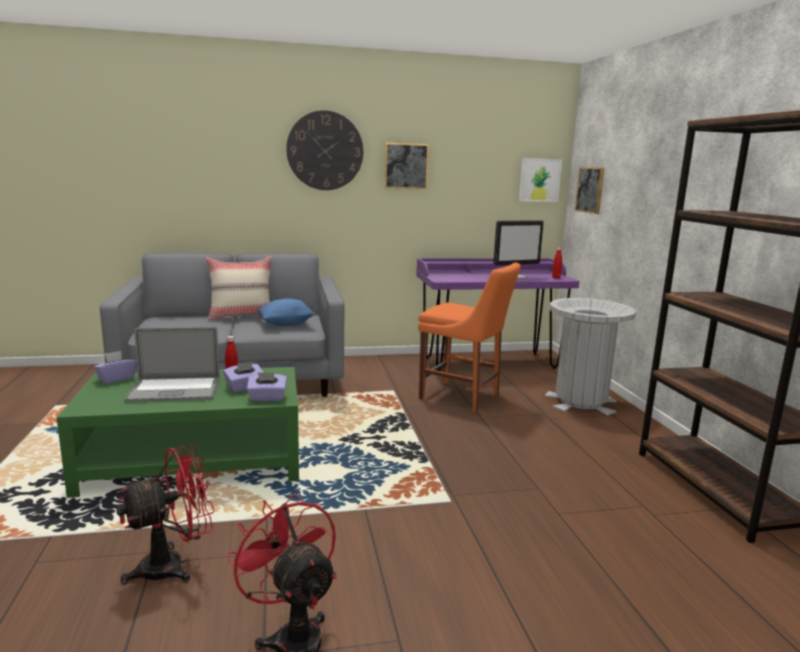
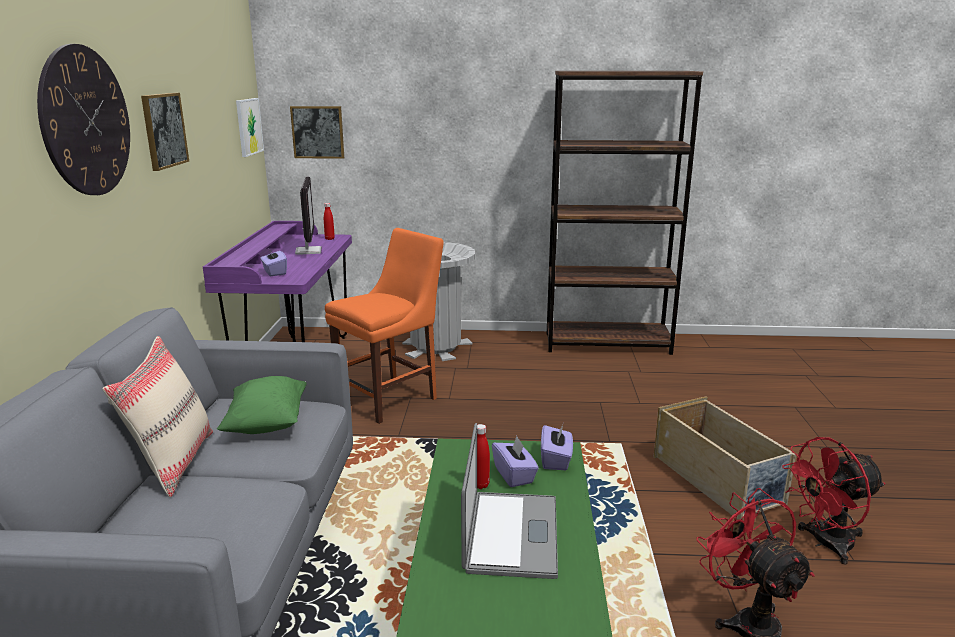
camera: 75 degrees left, 5 degrees up
(116, 379) = (440, 602): purple tissue box -> purple tissue box (274, 272)
(286, 324) = (266, 424): blue pillow -> green pillow
(403, 563) = (718, 480): none -> beige storage box

